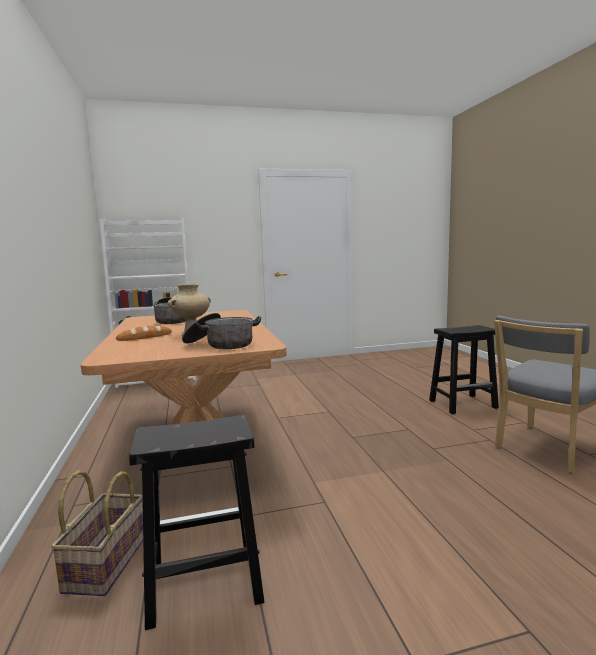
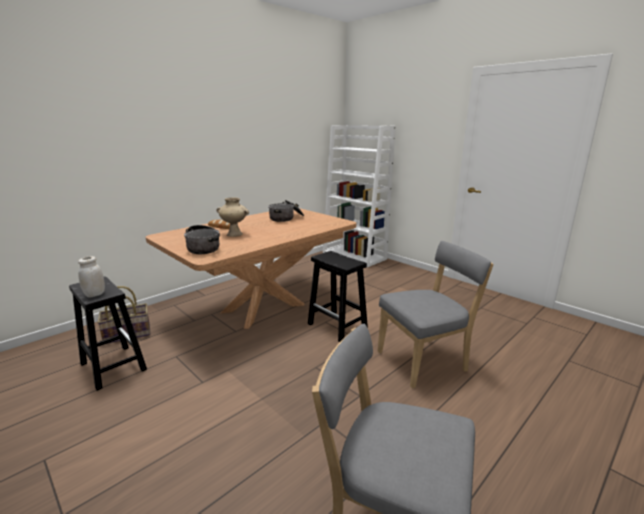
camera: 60 degrees right, 10 degrees up
(219, 432) = (95, 294): none -> white jar
(381, 399) = (425, 361): none -> grey chair
(463, 404) = (479, 426): black stool -> black stool (338, 326)

